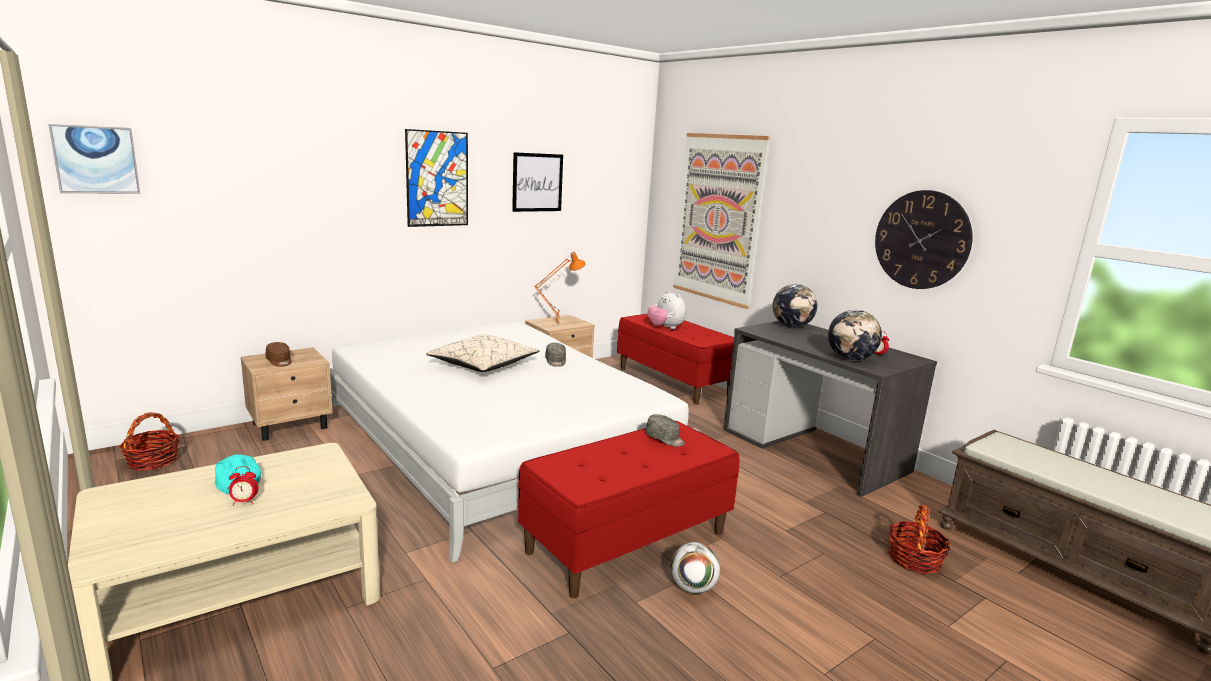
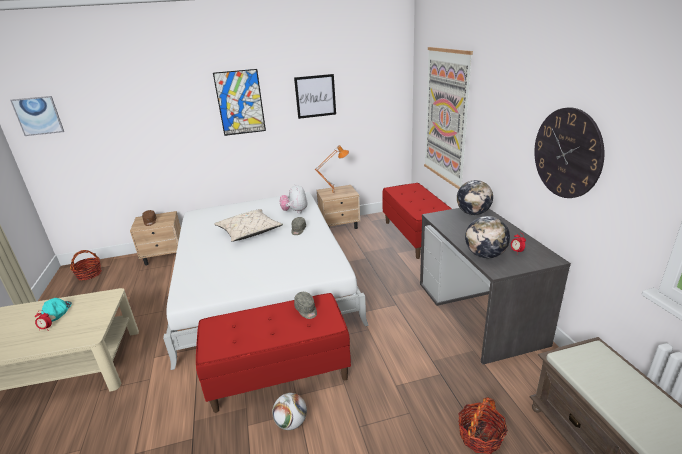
camera: 25 degrees right, 10 degrees up
(665, 328) = (407, 199): plush toy -> plush toy (295, 211)

